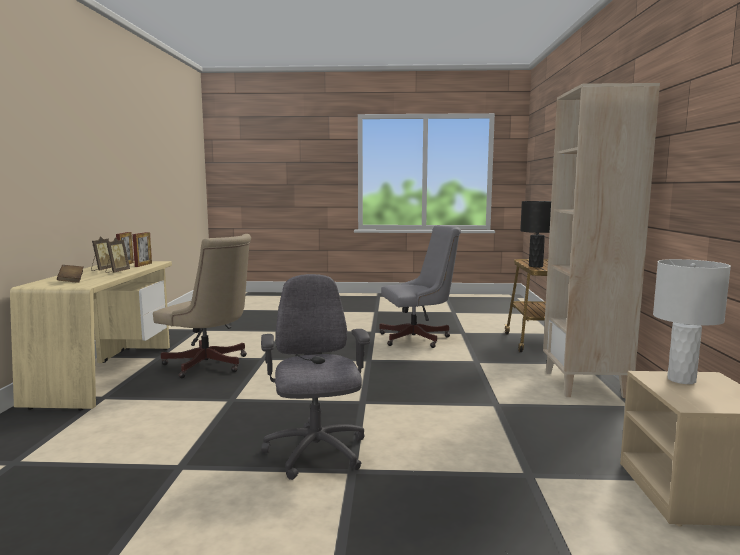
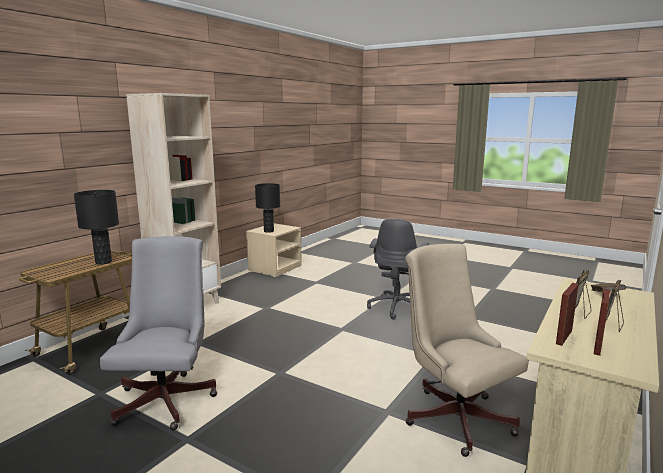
camera: 150 degrees left, 5 degrees up
(419, 338) = (168, 397): grey office chair -> grey office chair turned 75 degrees clockwise
(681, 380) = (268, 231): white table lamp -> black table lamp

